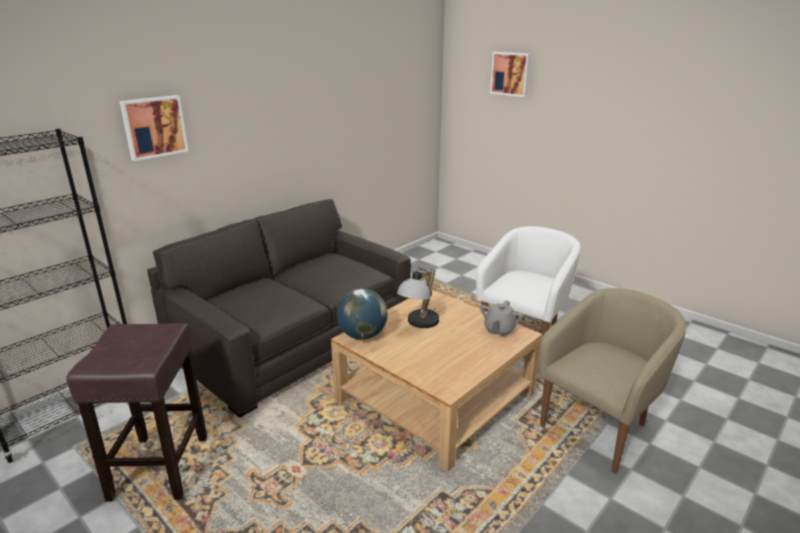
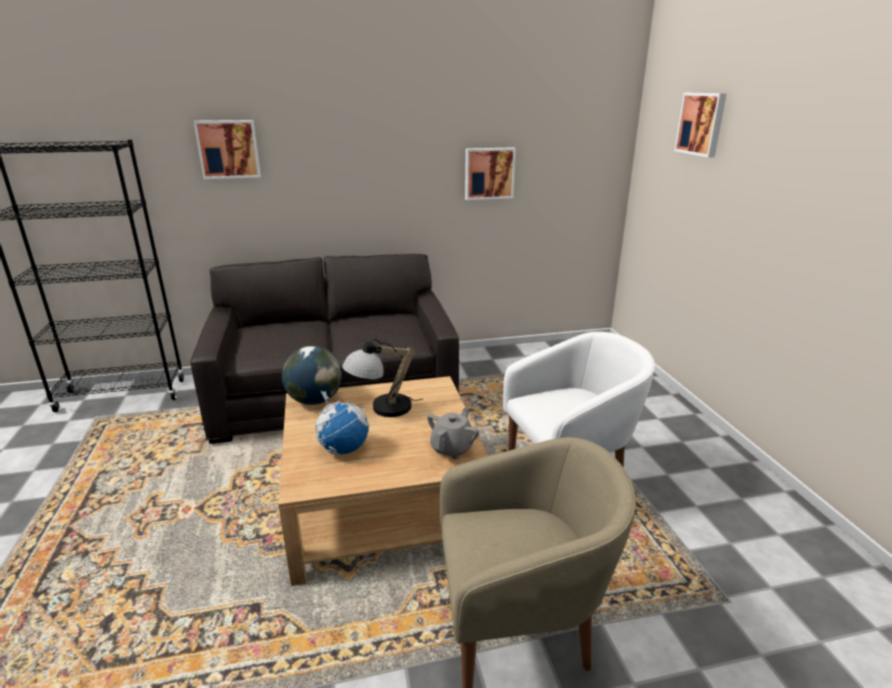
camera: 35 degrees right, 0 degrees up
(160, 466) = (117, 457): brown stool -> none
(359, 122) = (489, 173): none -> picture
(436, 357) = (343, 449): none -> globe
(499, 330) = (452, 448): grey teapot -> grey teapot turned 150 degrees clockwise

